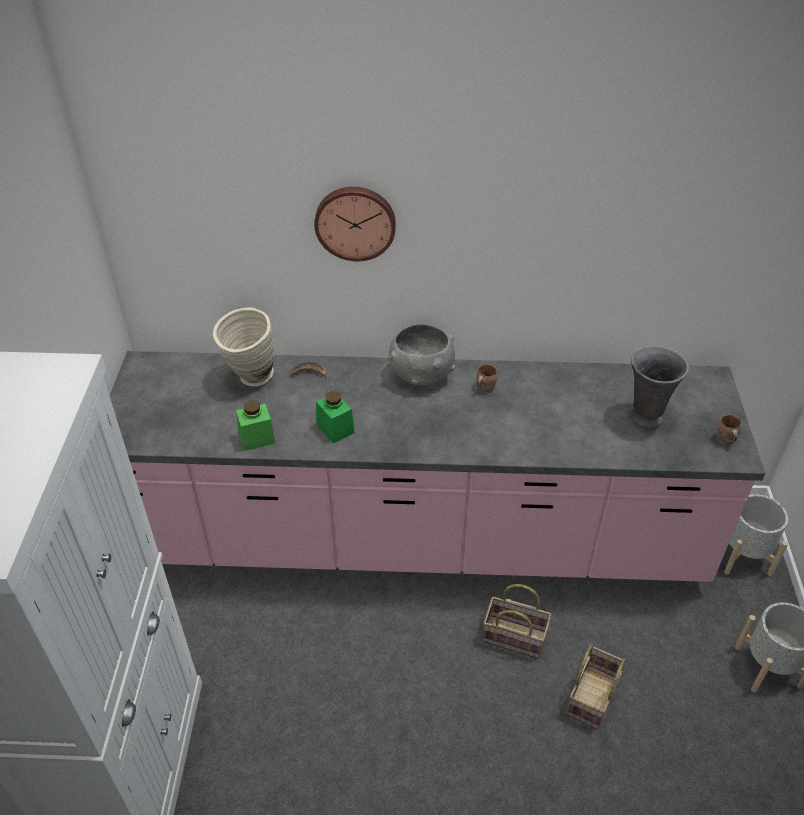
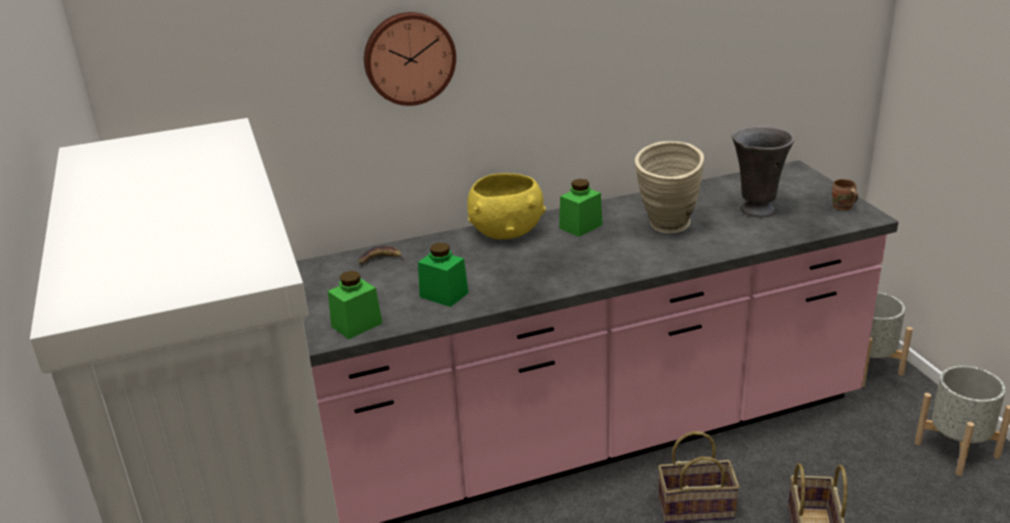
camera: 20 degrees left, 15 degrees down
(250, 379) = (313, 280): beige vase -> beige vase (667, 229)
(421, 374) = (506, 232): grey bowl -> yellow bowl
(484, 388) = (580, 226): brown mug -> green jar

